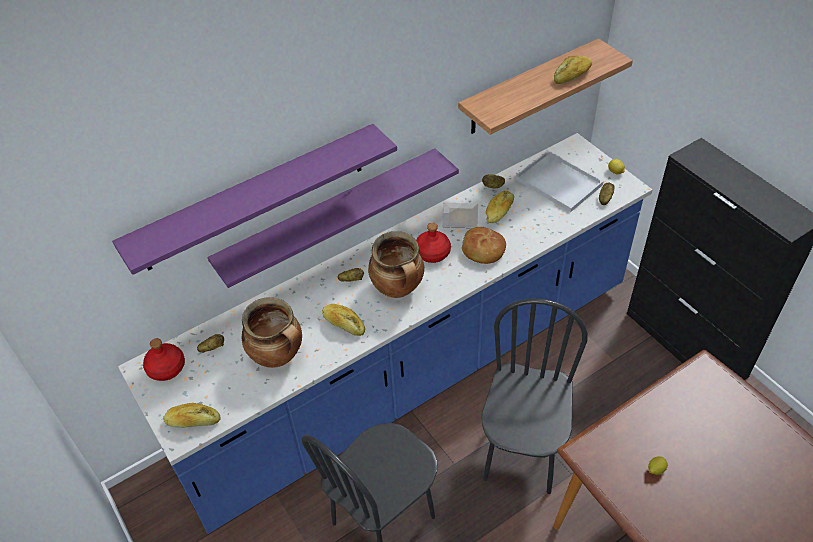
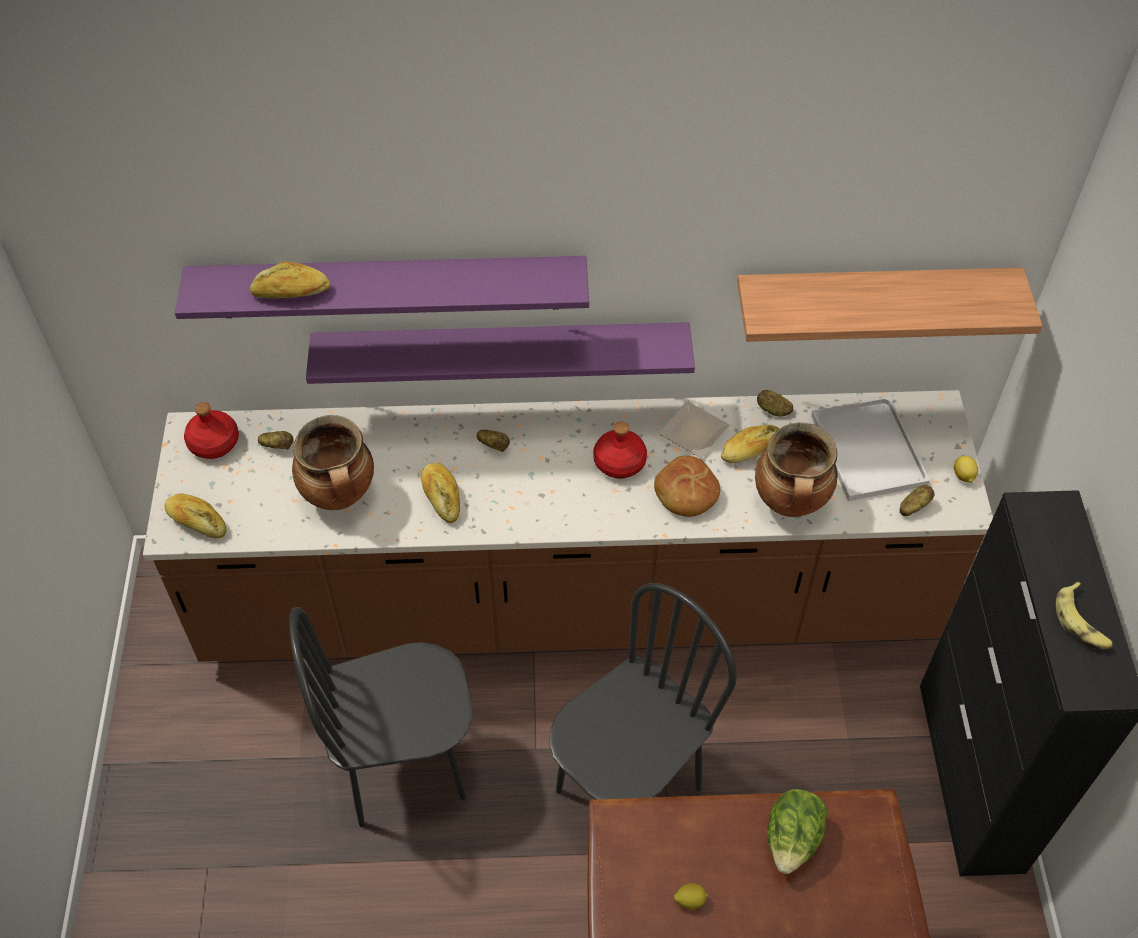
camera: 30 degrees right, 5 degrees up
(398, 289) = (540, 488): cooking pot -> cooking pot (791, 503)
(411, 373) = (569, 605): blue counter -> brown counter
(572, 76) = (930, 309): bread -> bread (291, 292)
(679, 405) = (792, 840): none -> lettuce
(760, 197) = (1081, 623): none -> banana

